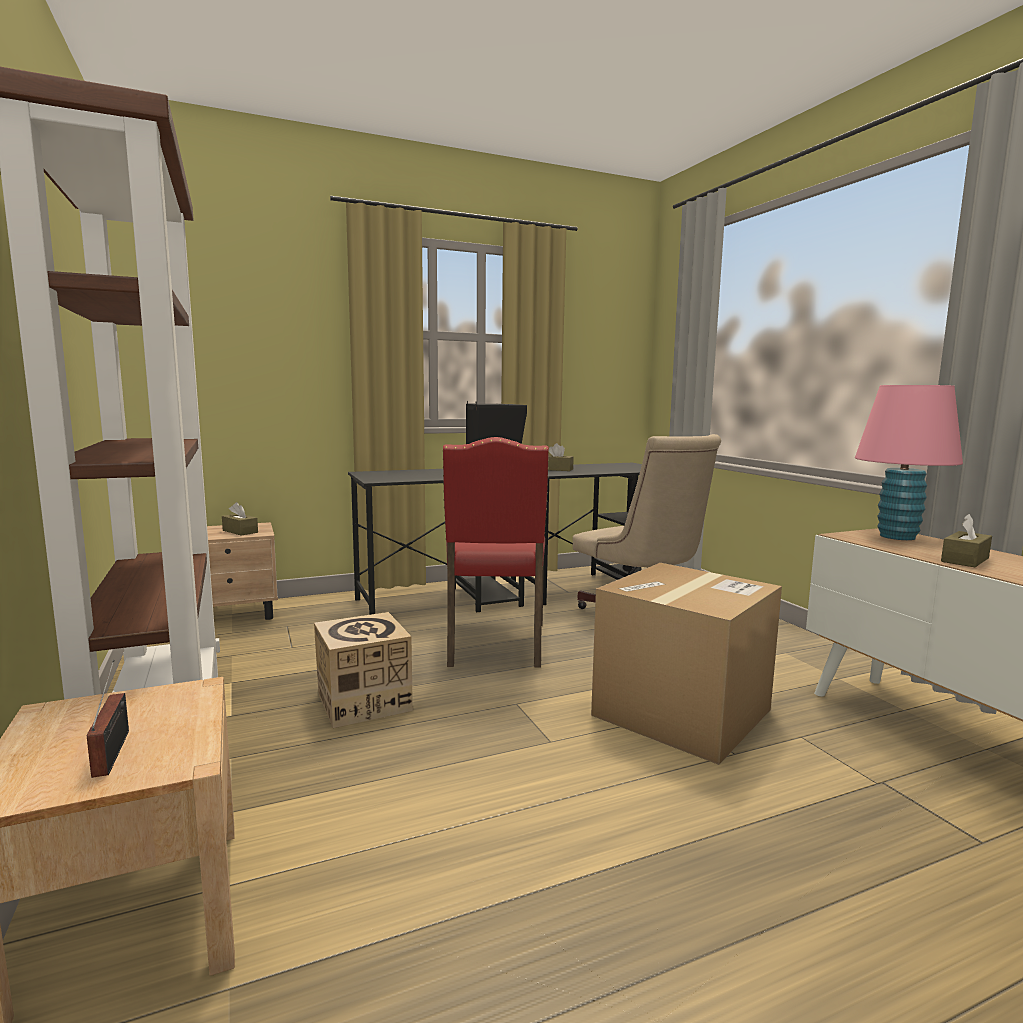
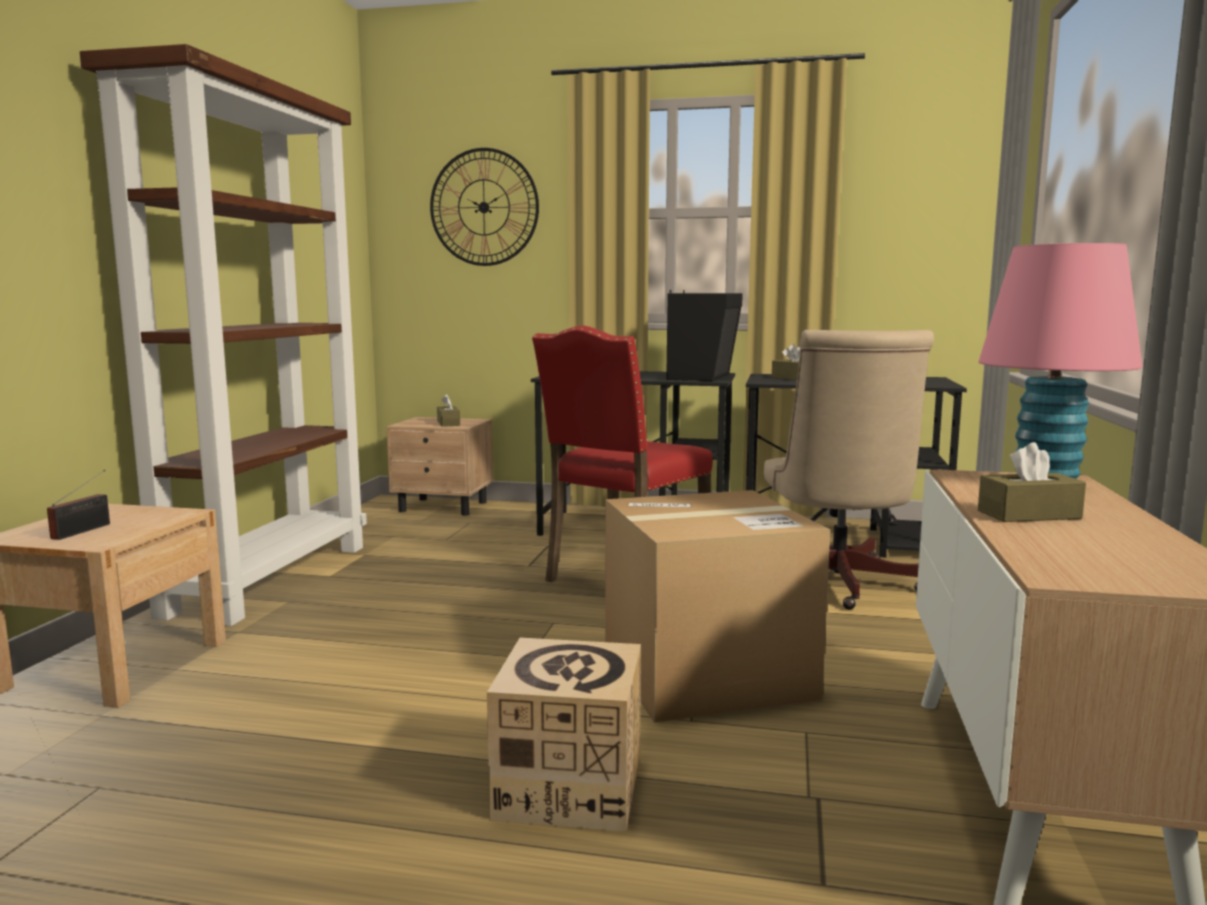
camera: 35 degrees right, 0 degrees up
(254, 317) = (484, 207): none -> wall clock
(363, 702) = (431, 590): cardboard box -> cardboard box (569, 787)

